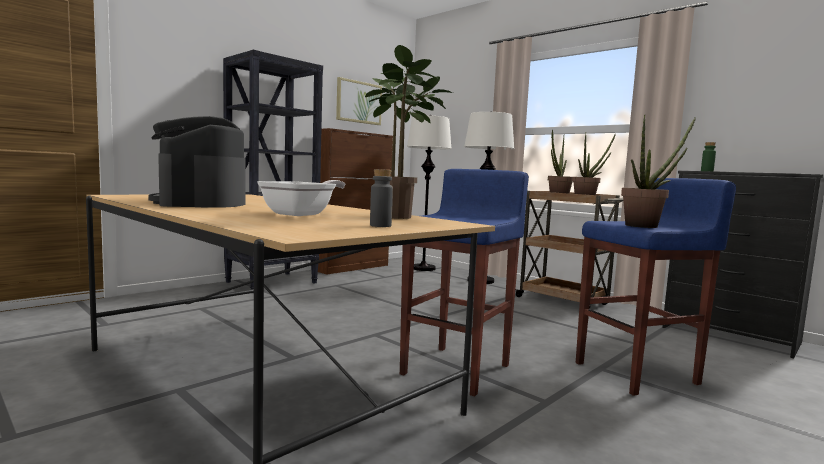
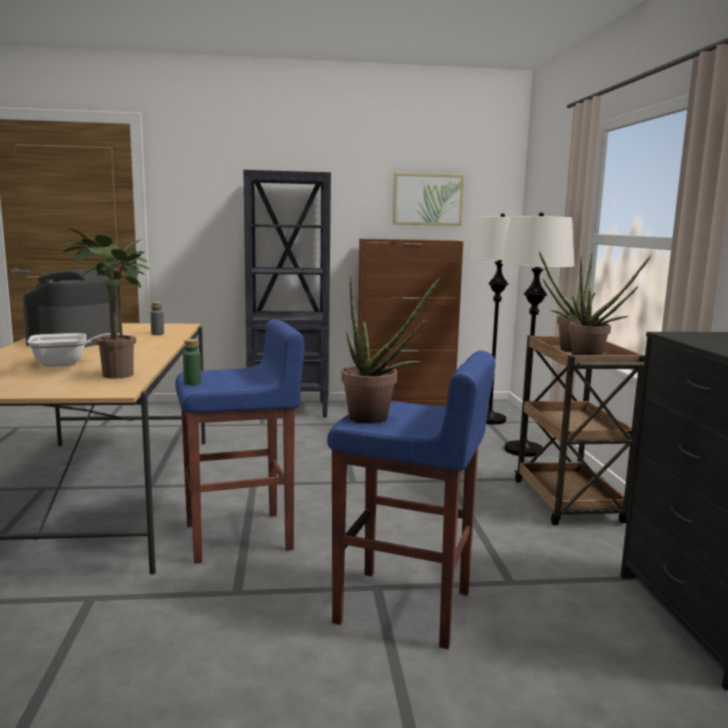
camera: 40 degrees right, 5 degrees up
(380, 225) = (35, 386): grey bottle -> grey bottle (157, 334)
(707, 171) = (696, 337): green bottle -> green bottle (192, 382)

